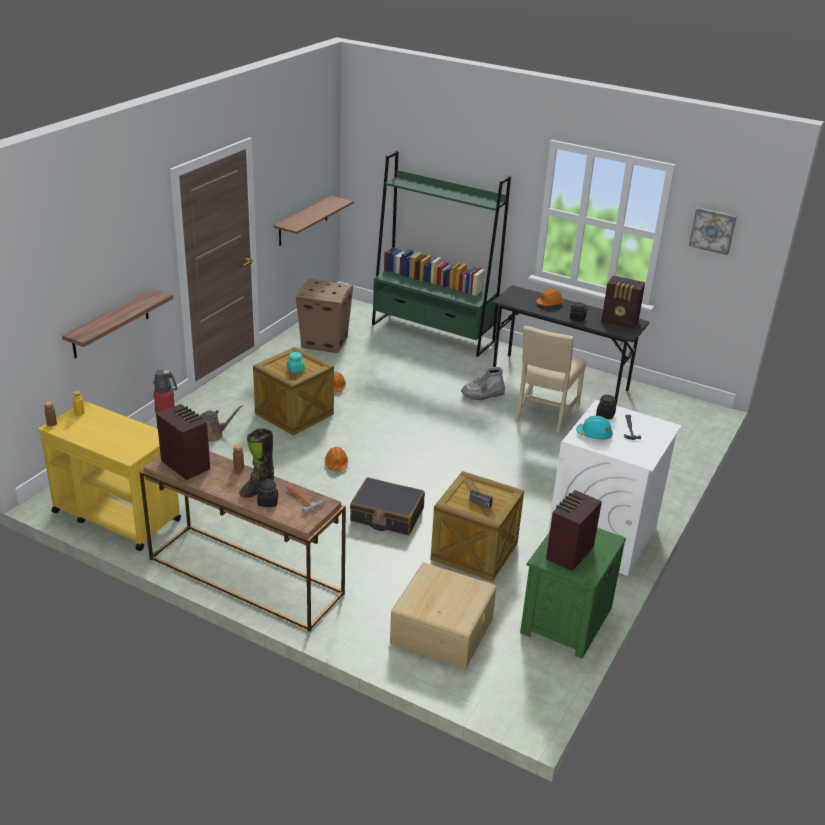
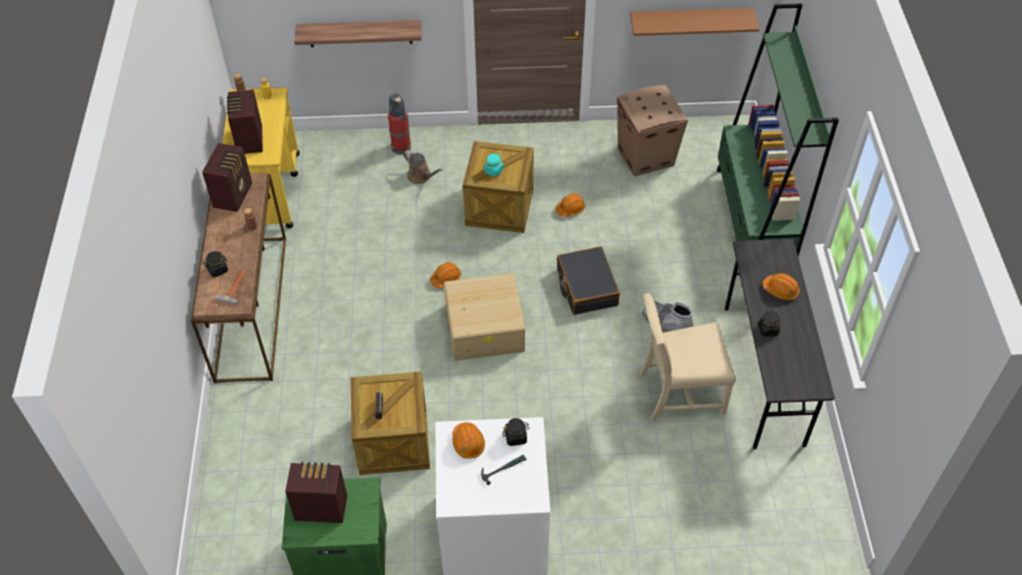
camera: 60 degrees right, 20 degrees up
(257, 488) = (232, 253): black boot -> none
(387, 515) = (398, 353): black suitcase -> black suitcase (586, 287)
(442, 629) = (272, 469): beige storage box -> beige storage box (485, 327)
(594, 434) = (468, 443): turquoise hard hat -> orange hard hat
(620, 321) = (803, 371): radio -> radio (249, 141)
(713, 230) = (913, 364): picture -> none

